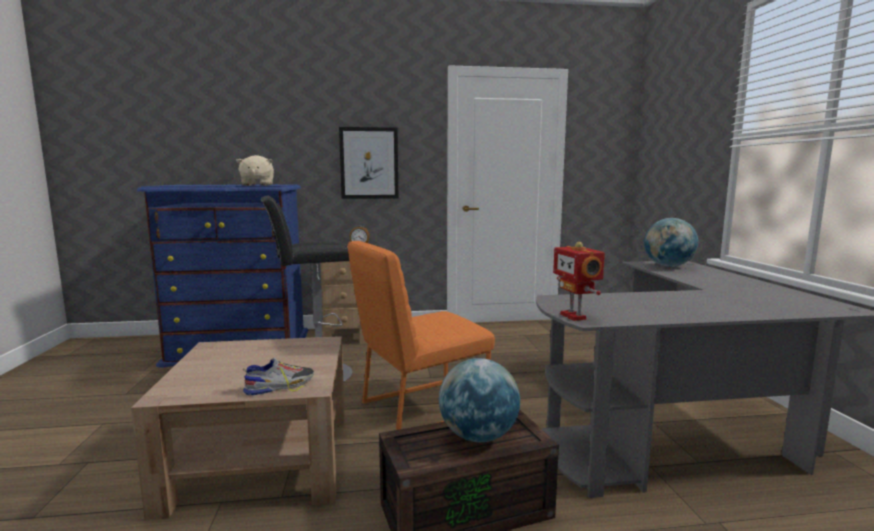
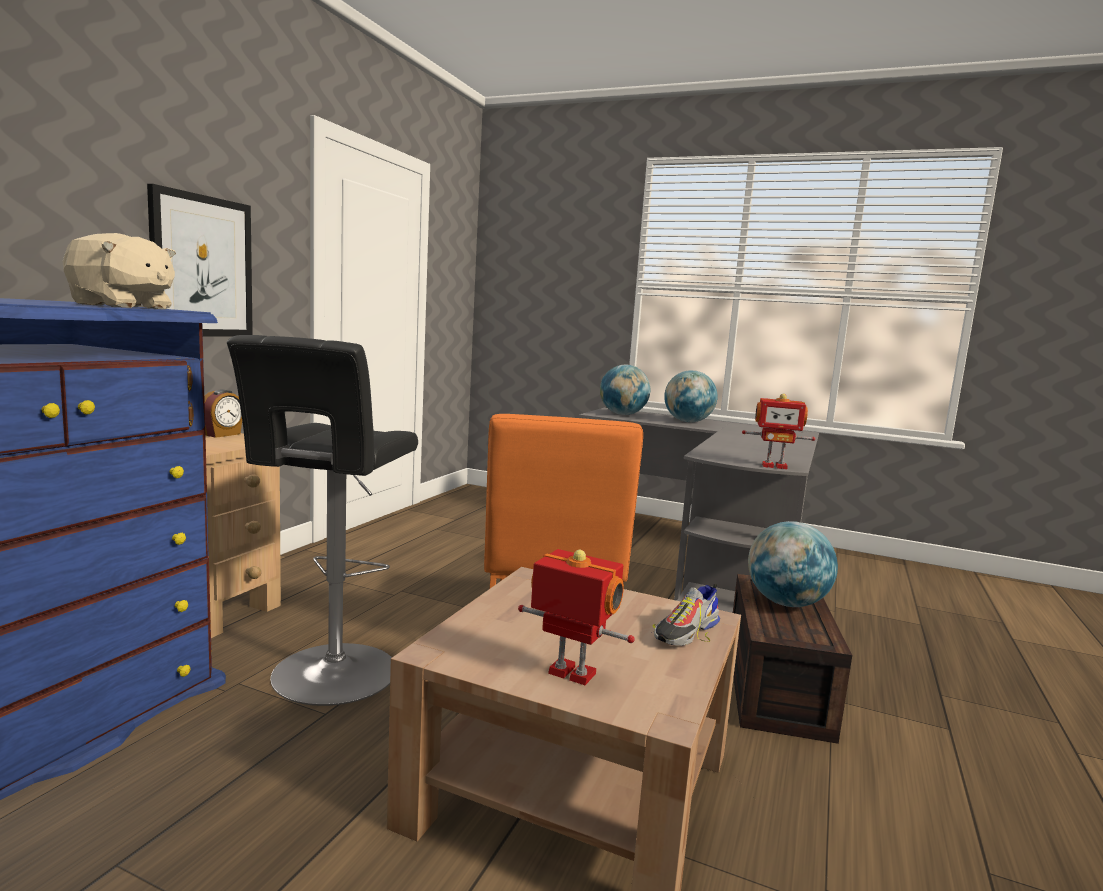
camera: 60 degrees left, 0 degrees up
(200, 371) = (570, 675): none -> toy robot
(280, 385) = (686, 632): shoe -> shoe turned 135 degrees counterclockwise
(713, 279) = (687, 422): none -> globe

